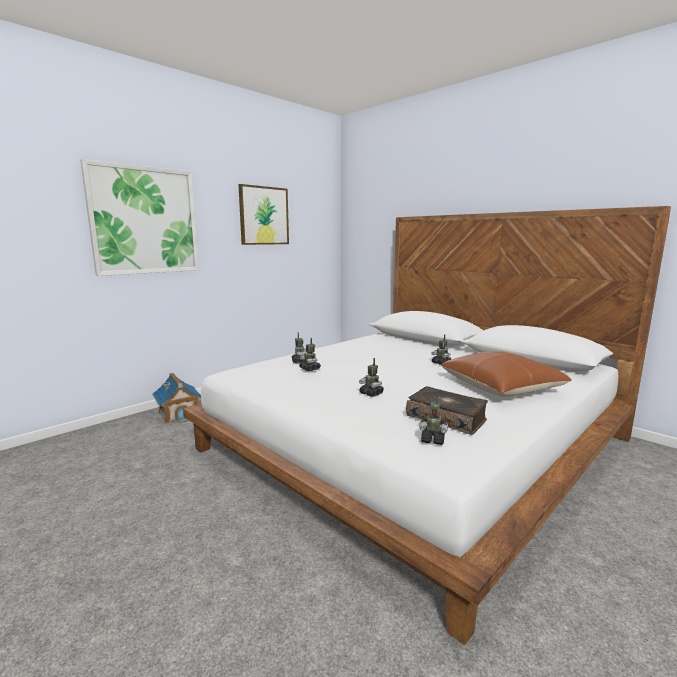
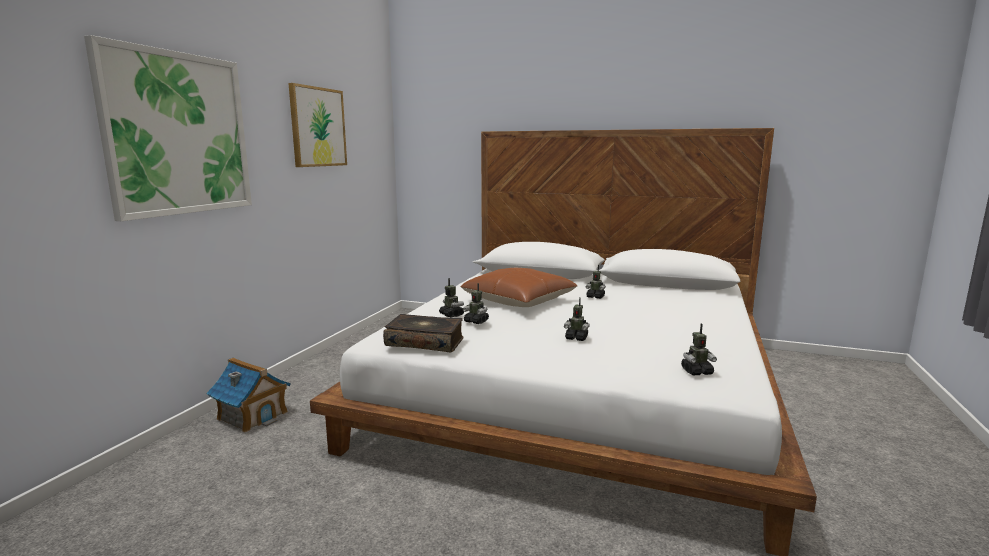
camera: 25 degrees left, 0 degrees up
(446, 418) = (679, 349): book -> book (425, 342)
(501, 387) = (679, 312): brown pillow -> brown pillow (518, 300)

